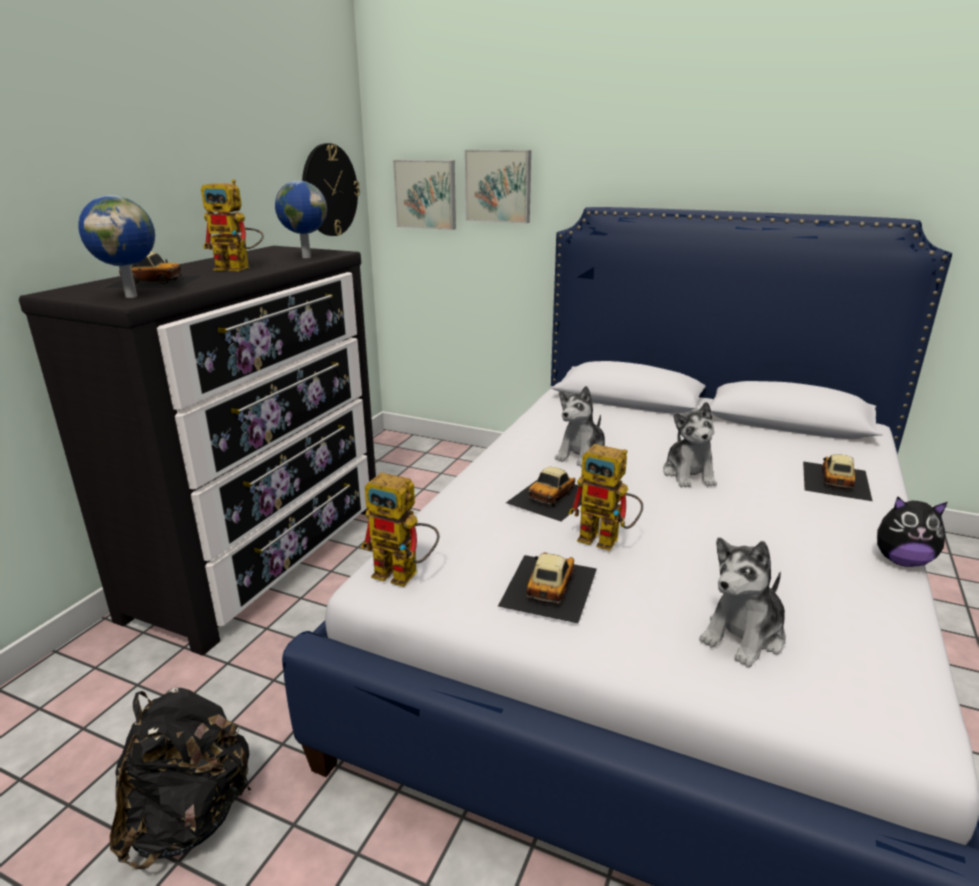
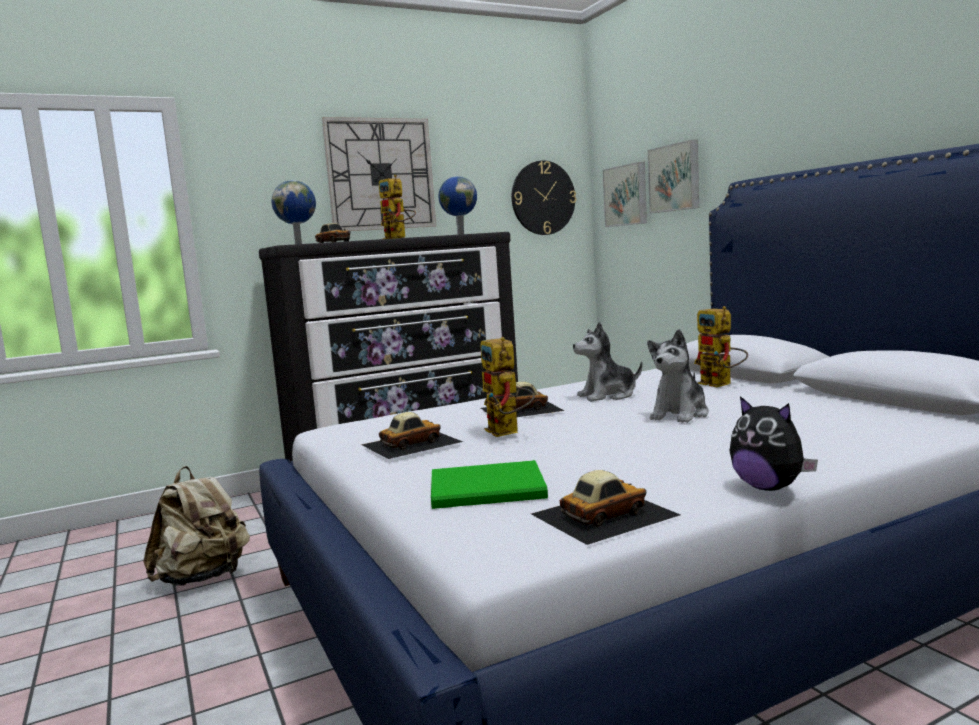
camera: 40 degrees right, 15 degrees down
(162, 163) = (380, 174): none -> wall clock
(189, 818) = (203, 578): black backpack -> beige backpack
(405, 574) = (346, 427): toy robot -> toy robot (721, 384)
(744, 636) = (491, 489): plush toy -> green book
(835, 480) = (842, 435): toy car -> toy car (603, 514)

